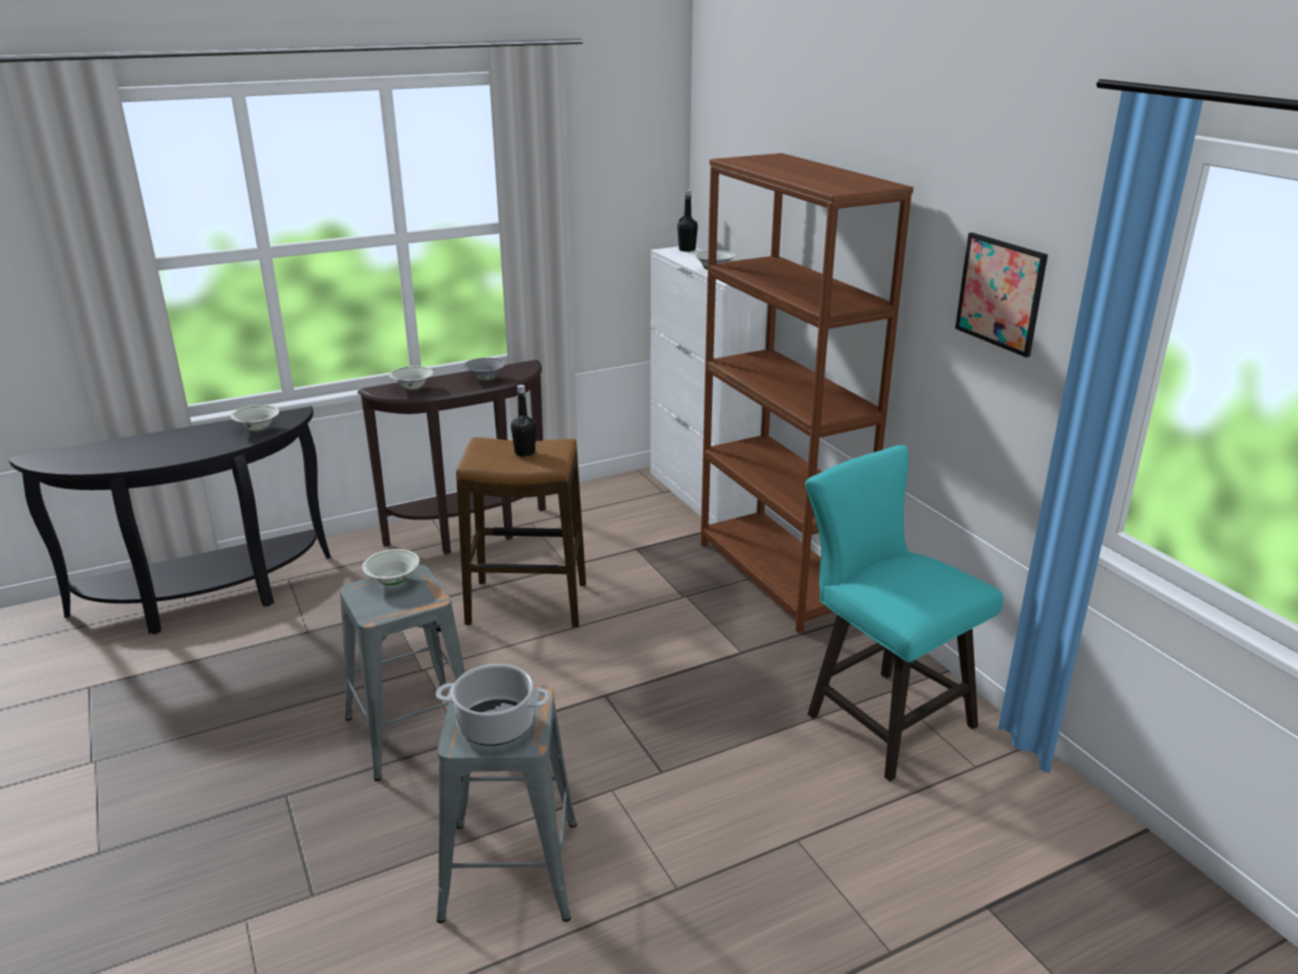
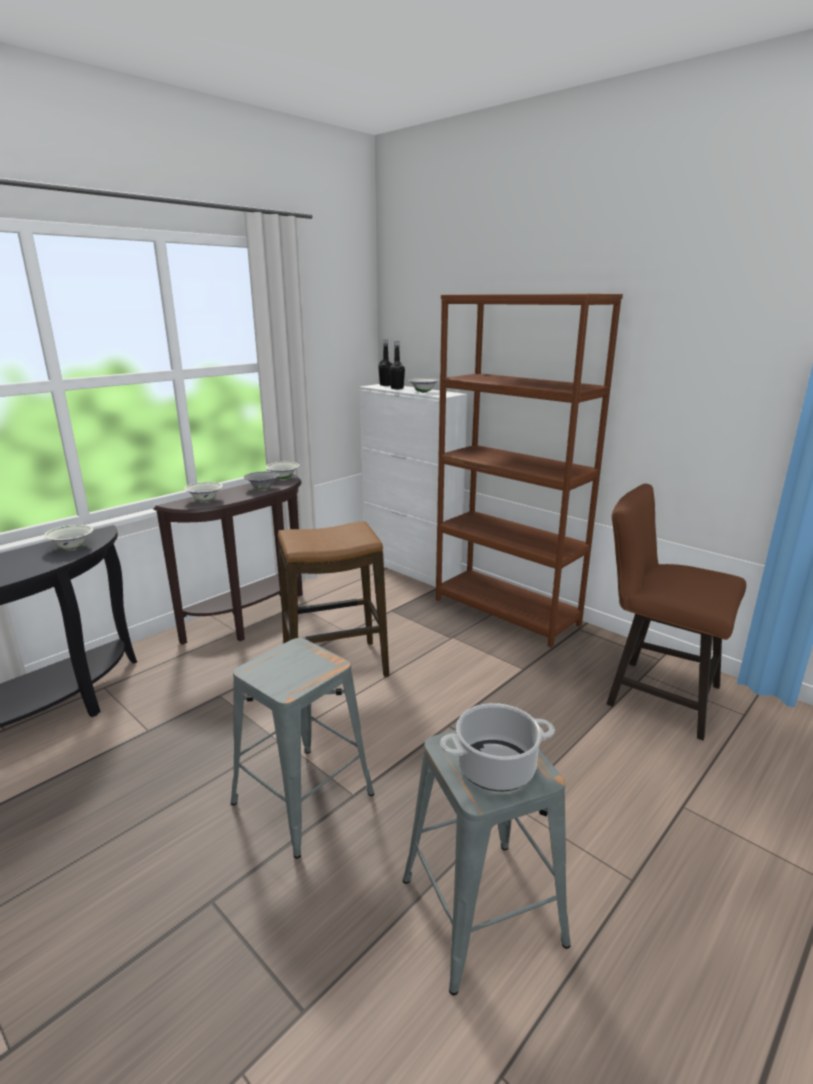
camera: 20 degrees left, 5 degrees down
(393, 581) = (282, 656): white bowl -> white bowl (283, 478)
(525, 452) = (334, 535): black bottle -> black bottle (397, 388)
(880, 716) = (654, 693): turquoise chair -> brown chair
(1000, 293) = (712, 359): picture -> none

